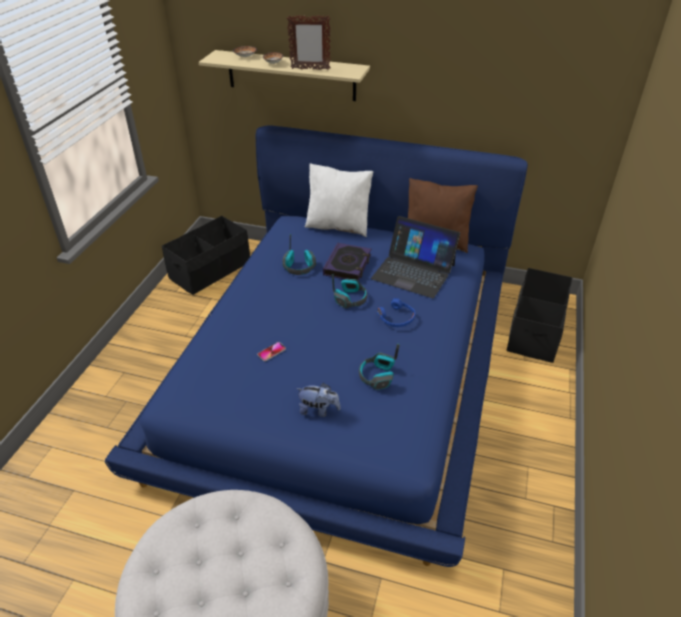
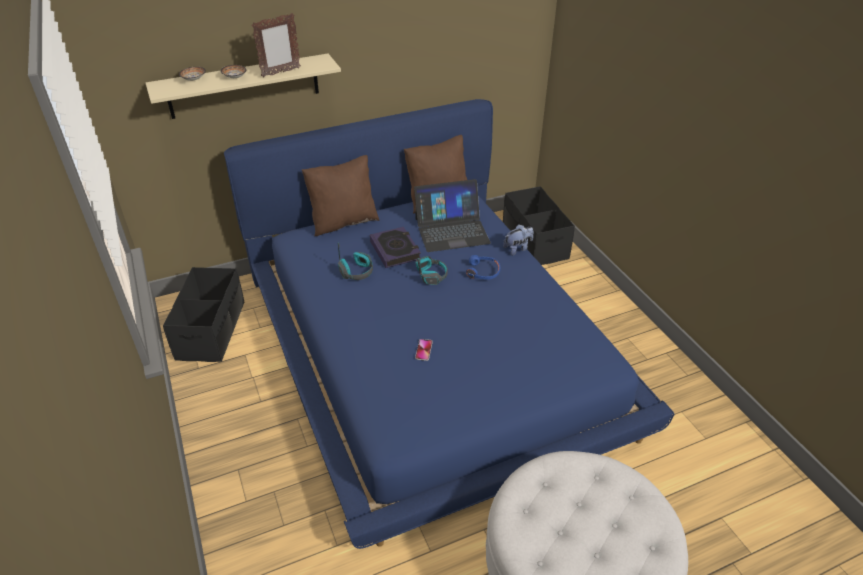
camera: 40 degrees left, 0 degrees up
(318, 410) = (513, 370): plush toy -> plush toy (517, 249)
(338, 226) = (343, 222): white pillow -> brown pillow
(377, 376) = (522, 321): headphones -> none

